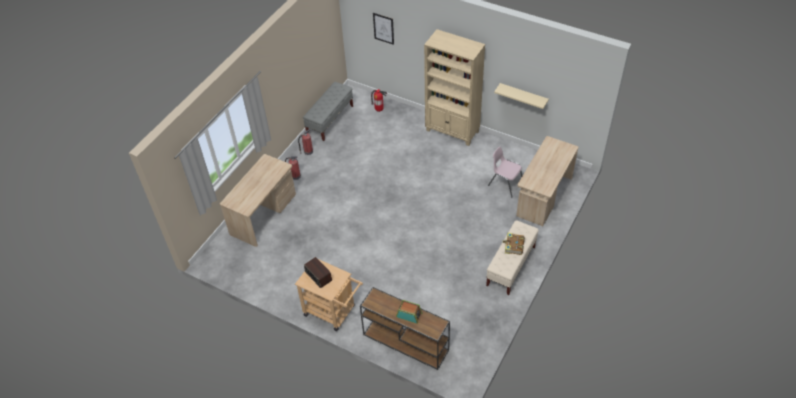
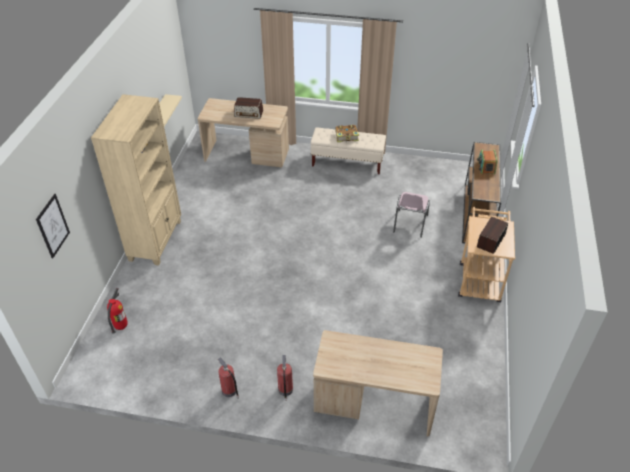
camera: 110 degrees left, 5 degrees down
(330, 120) = (152, 384): grey bench -> none
(505, 183) = (236, 183): pink chair -> pink chair (409, 224)
(545, 168) = (249, 113): none -> radio

